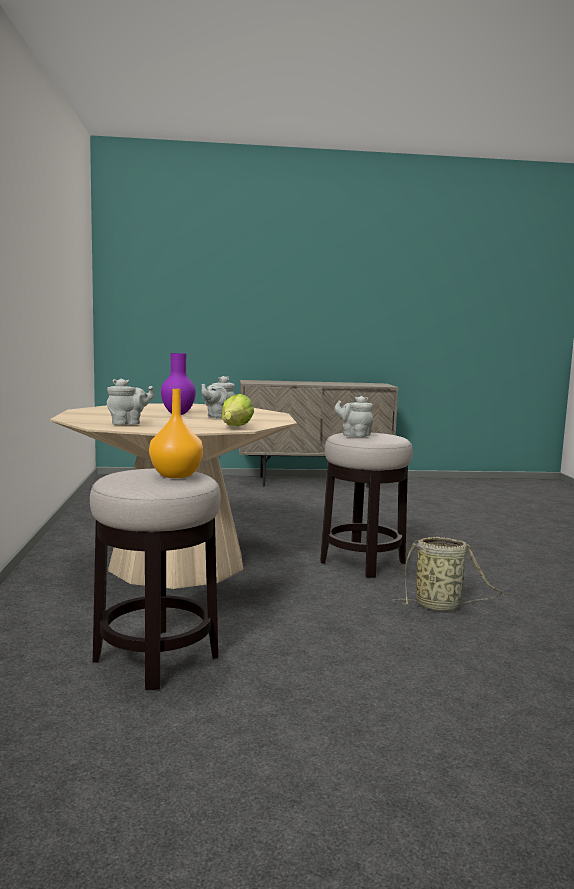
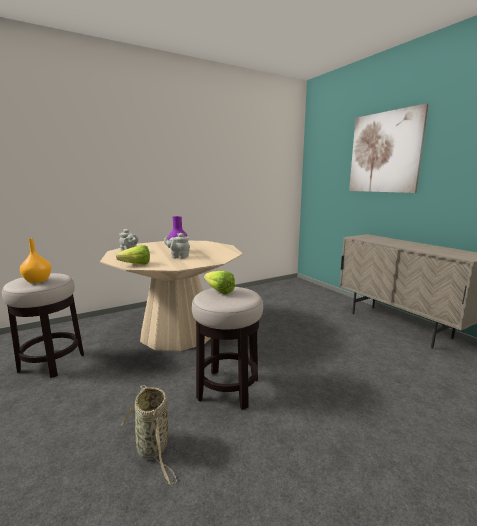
camera: 65 degrees right, 5 degrees up
(252, 273) = (384, 152): none -> picture
(354, 435) = (218, 290): grey teapot -> lettuce

